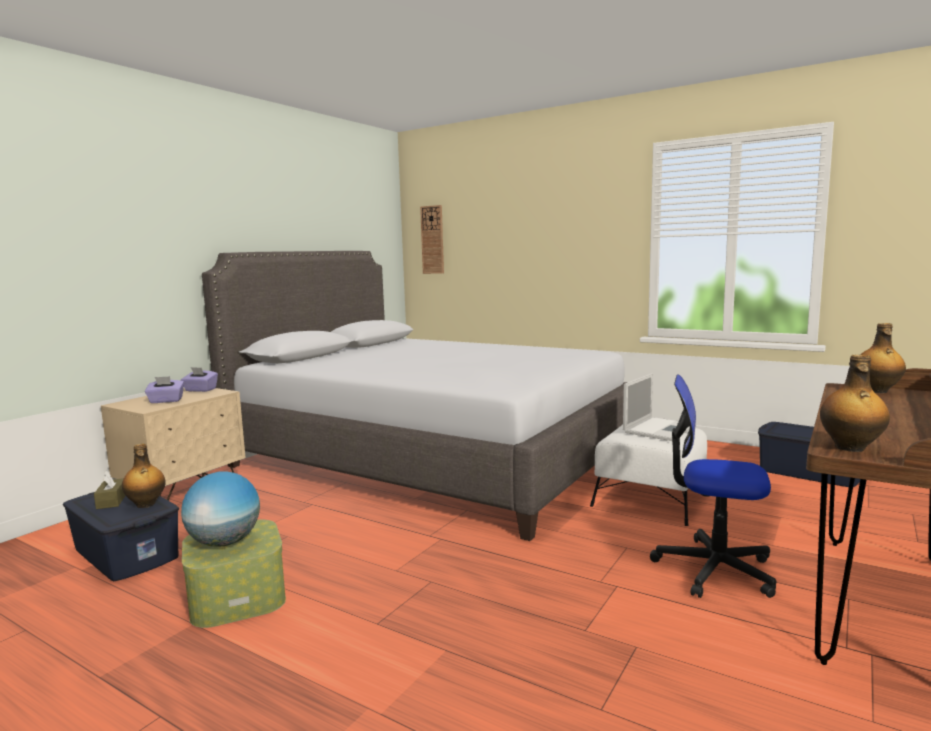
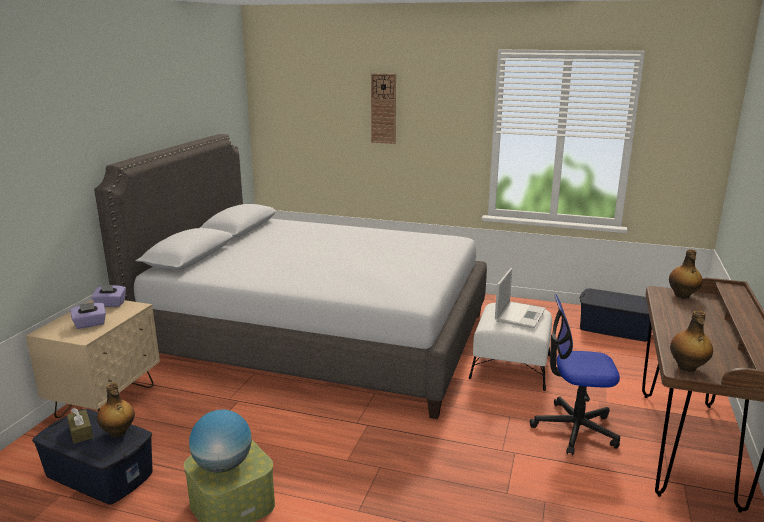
camera: 15 degrees left, 10 degrees up
(432, 240) = (282, 116): wall clock -> wall clock (383, 108)

